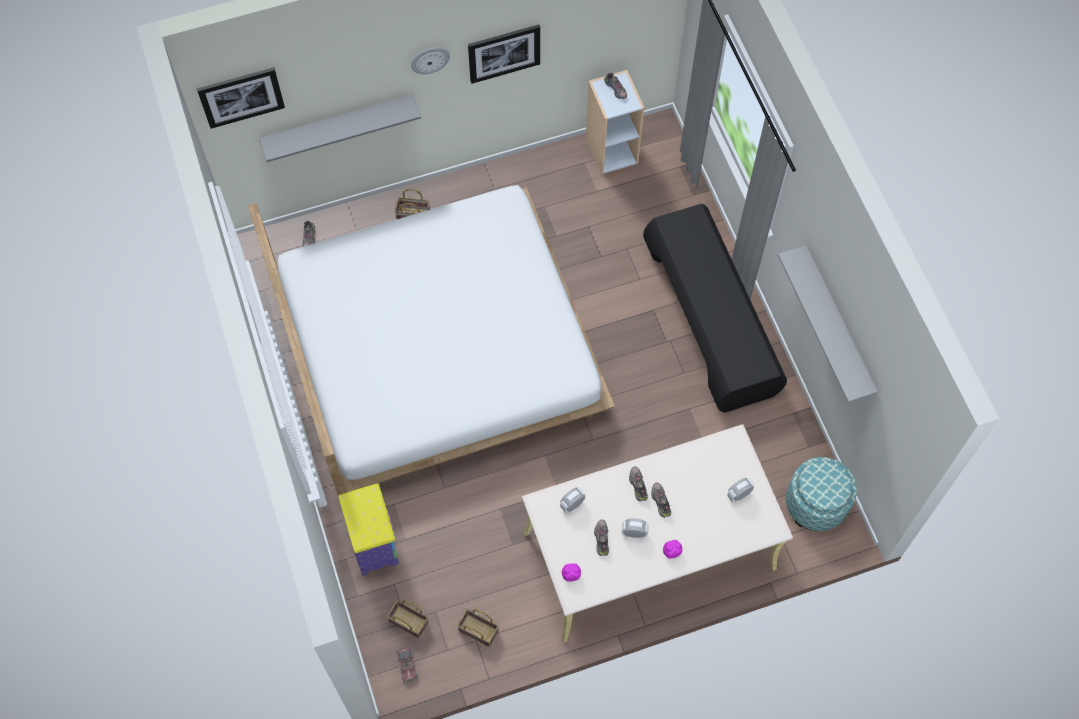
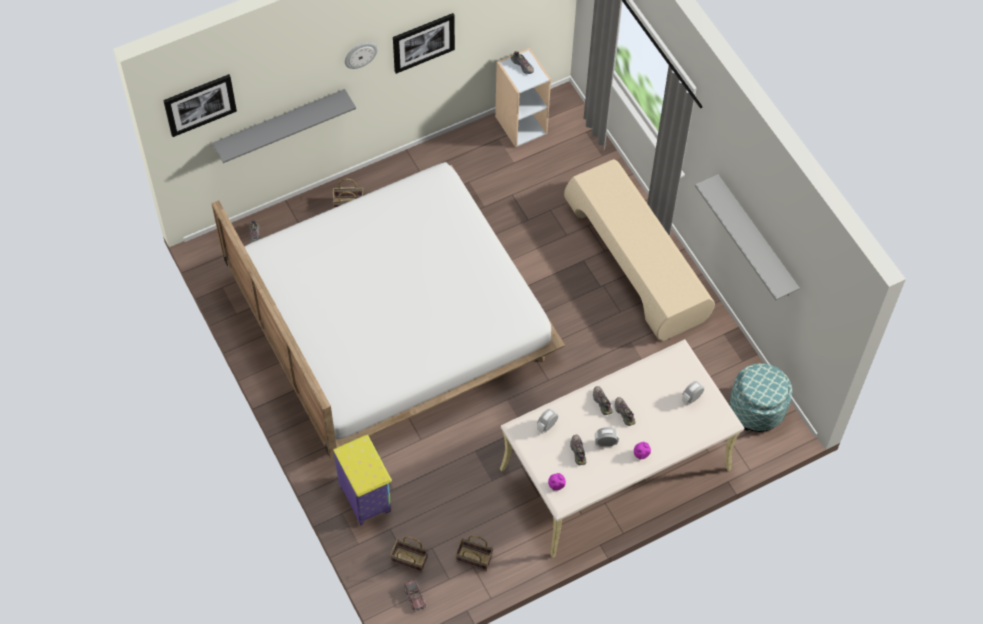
camera: 10 degrees left, 5 degrees down
(710, 318) = (636, 261): black bench -> beige bench

